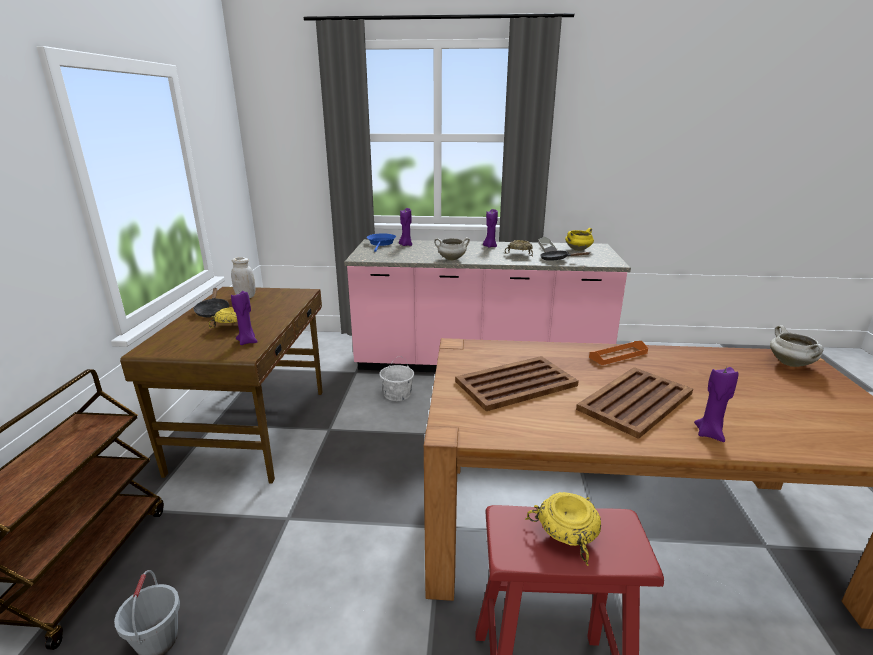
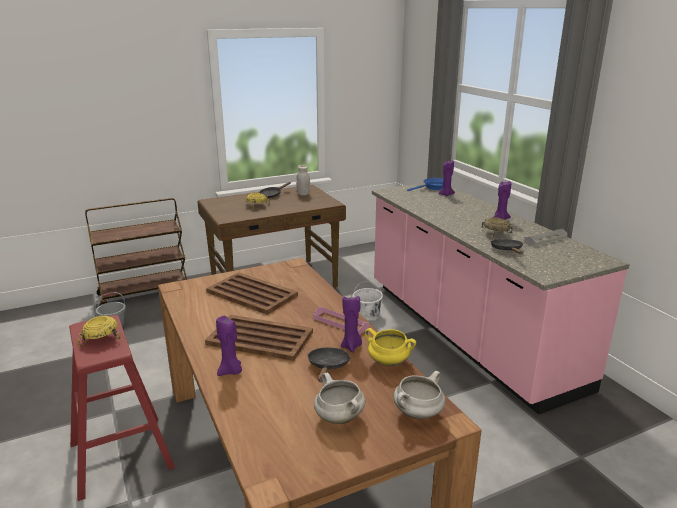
camera: 60 degrees right, 0 degrees up
(247, 341) = (241, 215): purple candle -> purple candle (351, 346)
(451, 259) = (433, 215): white cooking pot -> white cooking pot (338, 417)
(578, 250) = (565, 253): yellow cooking pot -> yellow cooking pot (388, 362)
(618, 355) = (340, 323): orange tray -> pink tray
(706, 380) = (328, 366): none -> black frying pan

